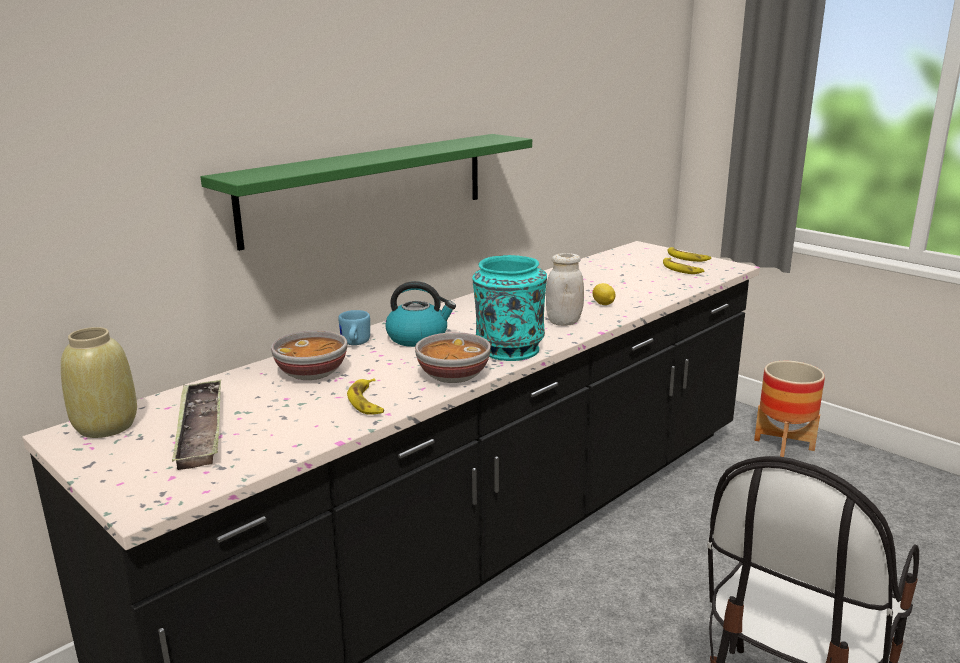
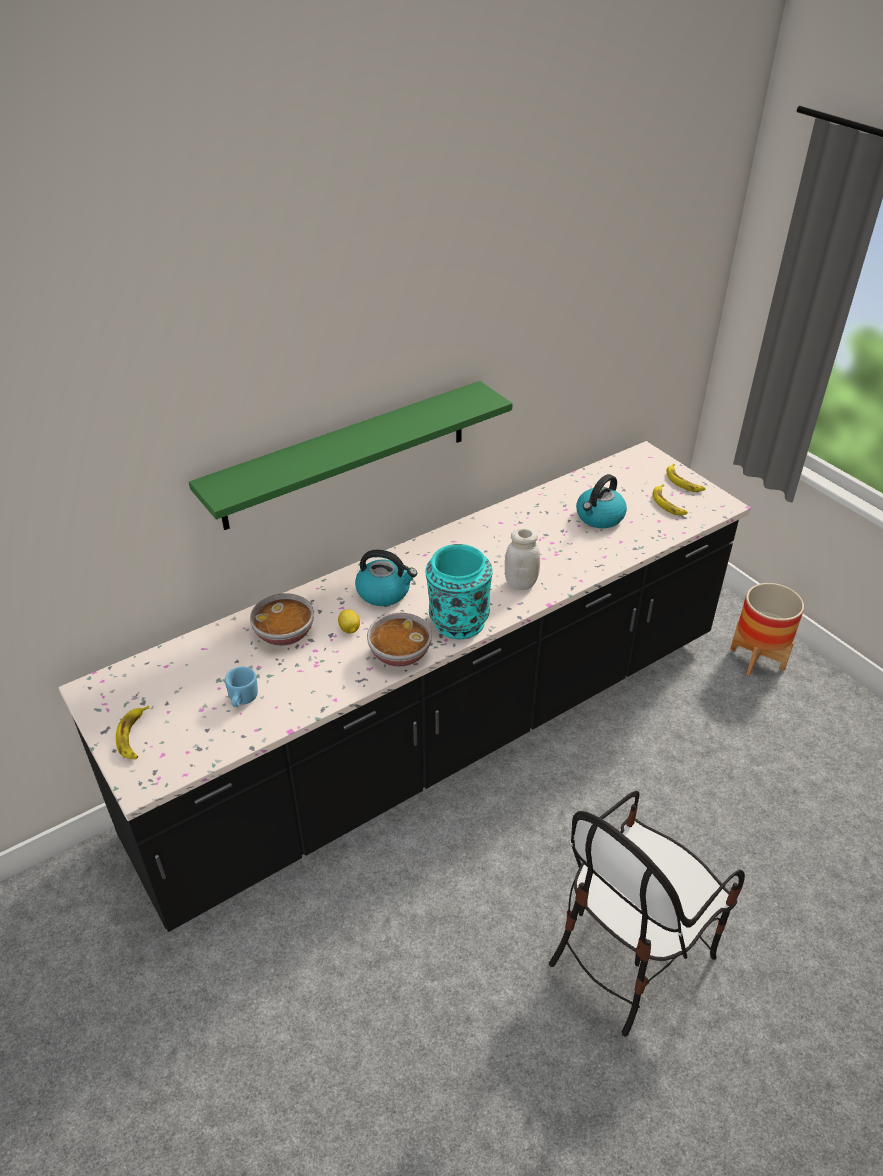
camera: 10 degrees right, 20 degrees up
(106, 427) = (119, 685): beige vase -> none
(200, 429) = (188, 699): tray -> none
(354, 344) = (328, 594): blue mug -> blue mug (242, 700)
(368, 402) = (322, 681): banana -> banana (134, 736)
(603, 304) = (568, 558): lemon -> lemon (349, 630)
(620, 280) = (599, 517): none -> kettle

